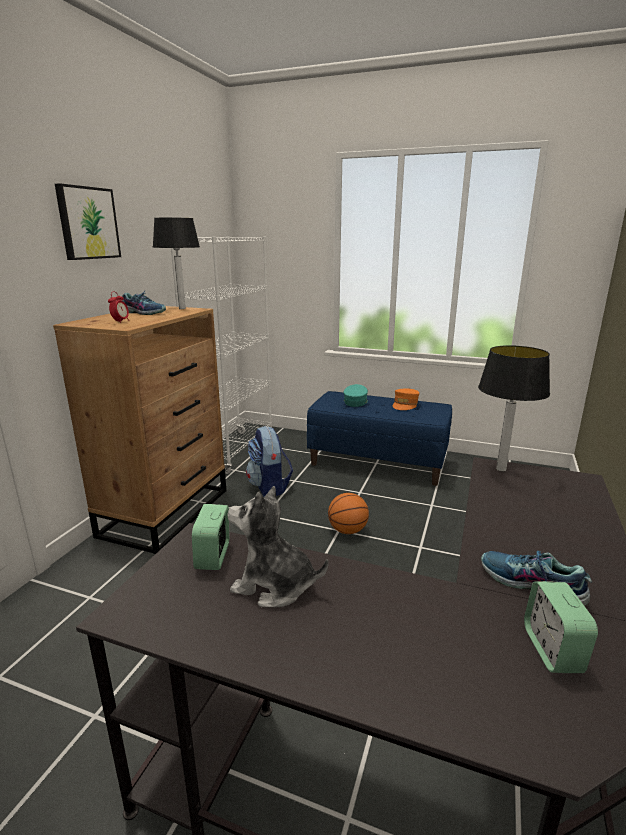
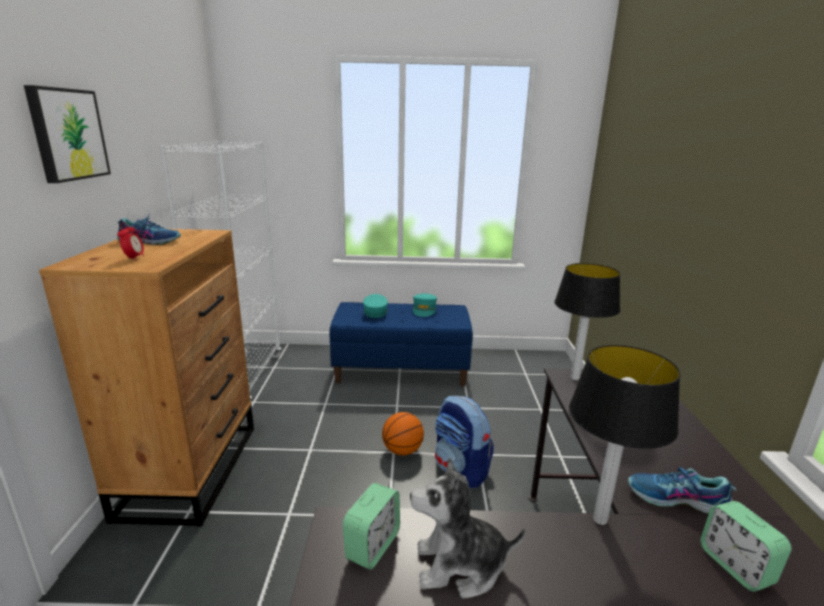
camera: 20 degrees left, 0 degrees up
(182, 308) = (193, 232): table lamp -> table lamp (601, 520)
(213, 556) = (372, 545): alarm clock -> alarm clock turned 135 degrees counterclockwise
(269, 487) = (301, 416): backpack -> backpack (461, 470)
(405, 405) = (424, 310): orange cap -> turquoise cap

